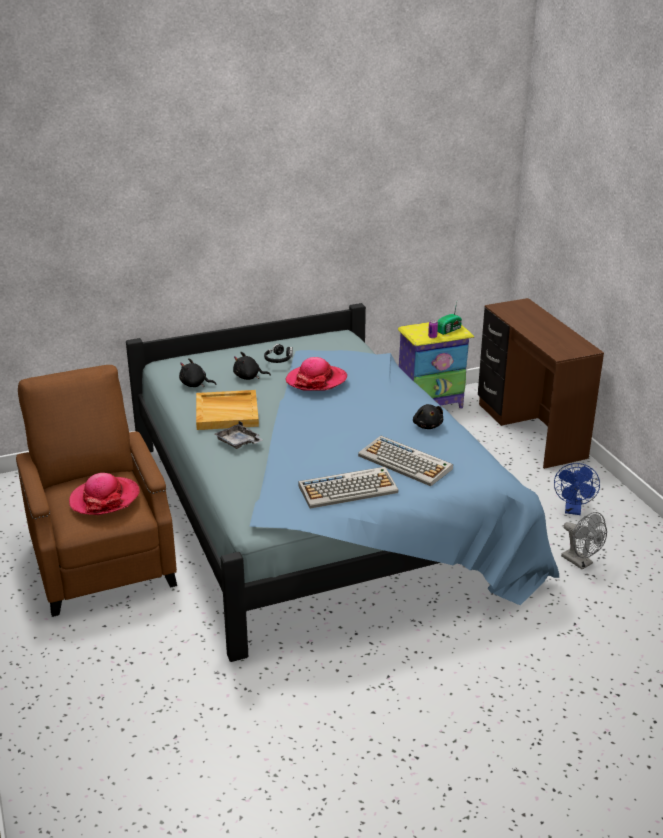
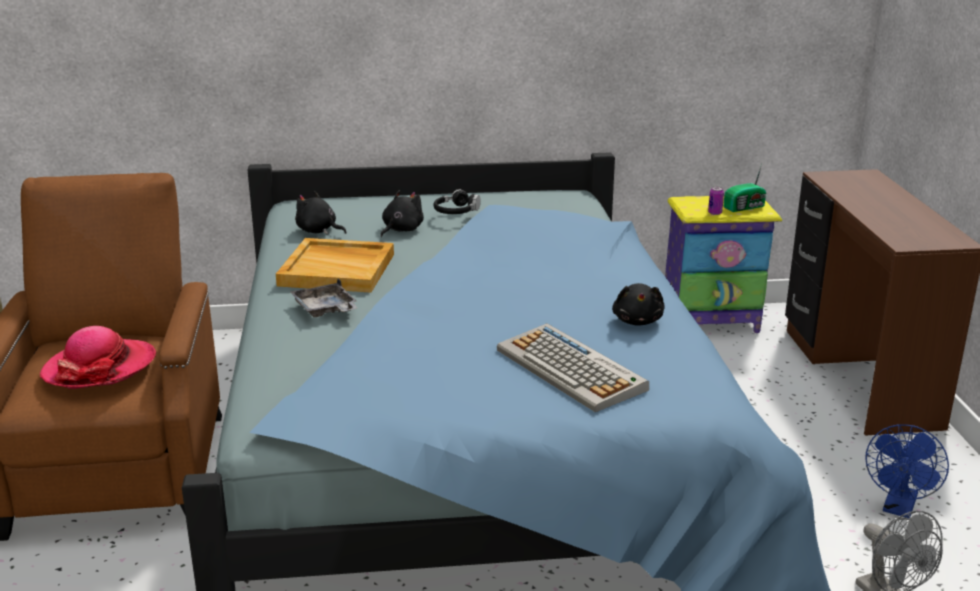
camera: 15 degrees right, 5 degrees down
(248, 377) = (401, 230): black plush toy -> black plush toy turned 105 degrees clockwise
(316, 380) = (495, 242): hat -> none
(348, 489) = (450, 397): keyboard -> none

